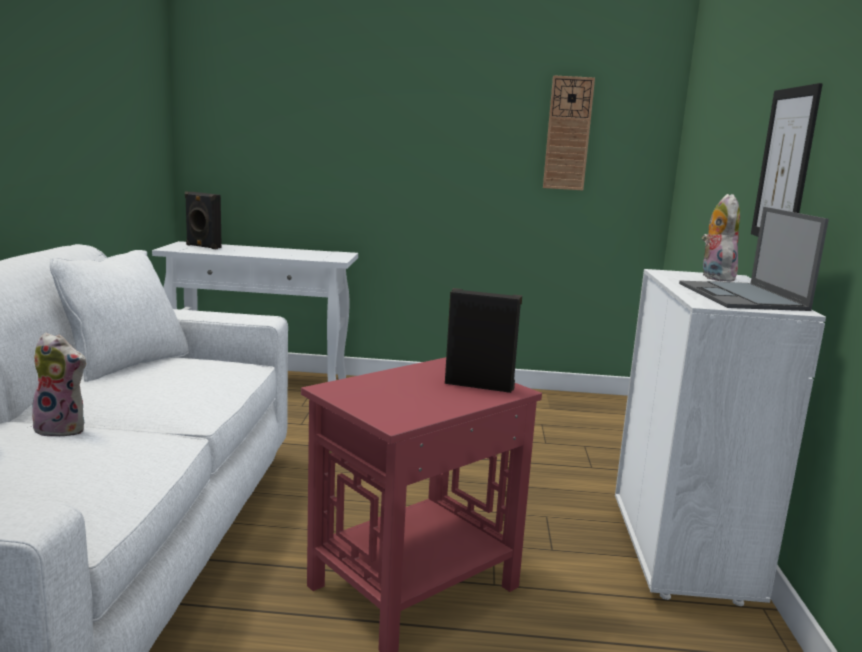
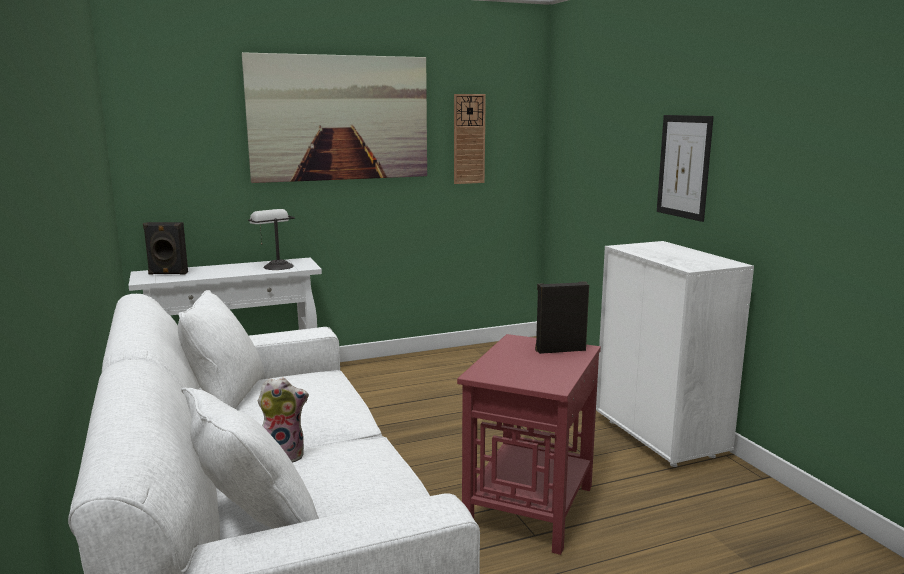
camera: 25 degrees left, 0 degrees up
(308, 254) = (275, 265): none -> table lamp
(408, 97) = (339, 118): none -> picture
(714, 277) = (653, 246): plush toy -> none
(742, 297) = (695, 259): laptop -> none

